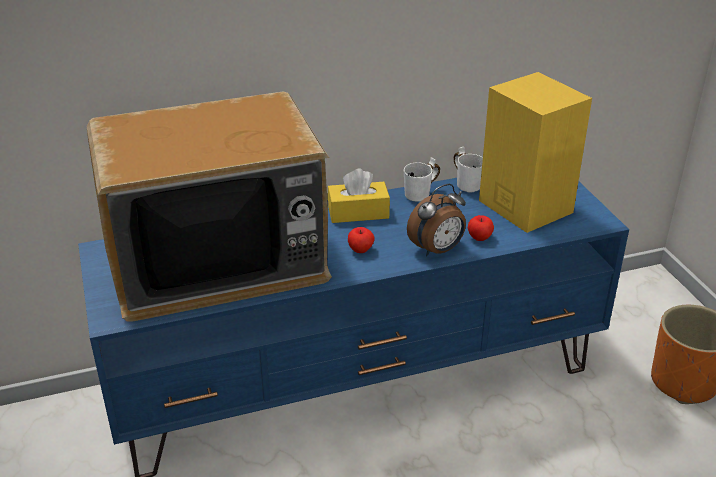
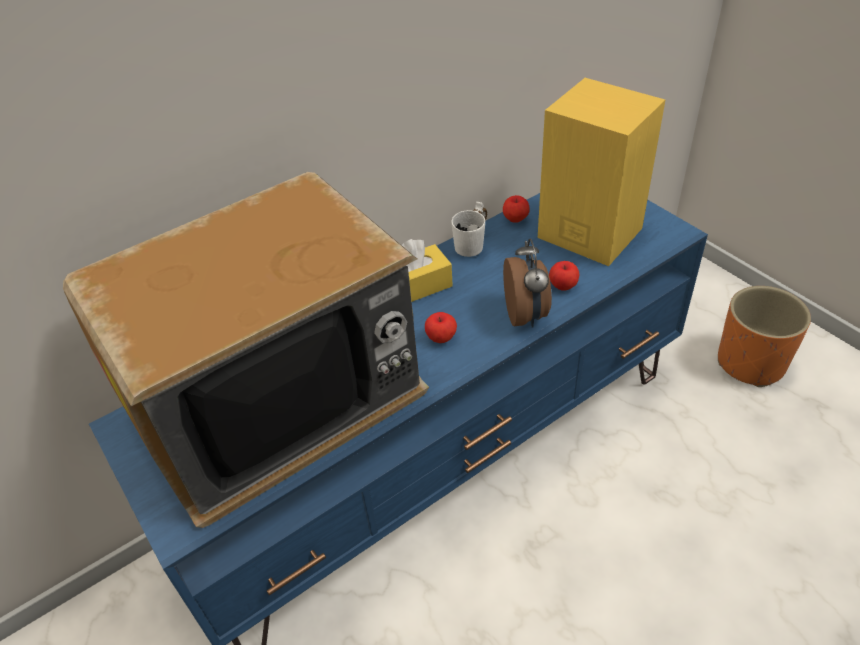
camera: 15 degrees left, 10 degrees up
(437, 250) = (526, 315): alarm clock -> alarm clock turned 45 degrees counterclockwise
(468, 184) = (515, 219): white mug -> apple

